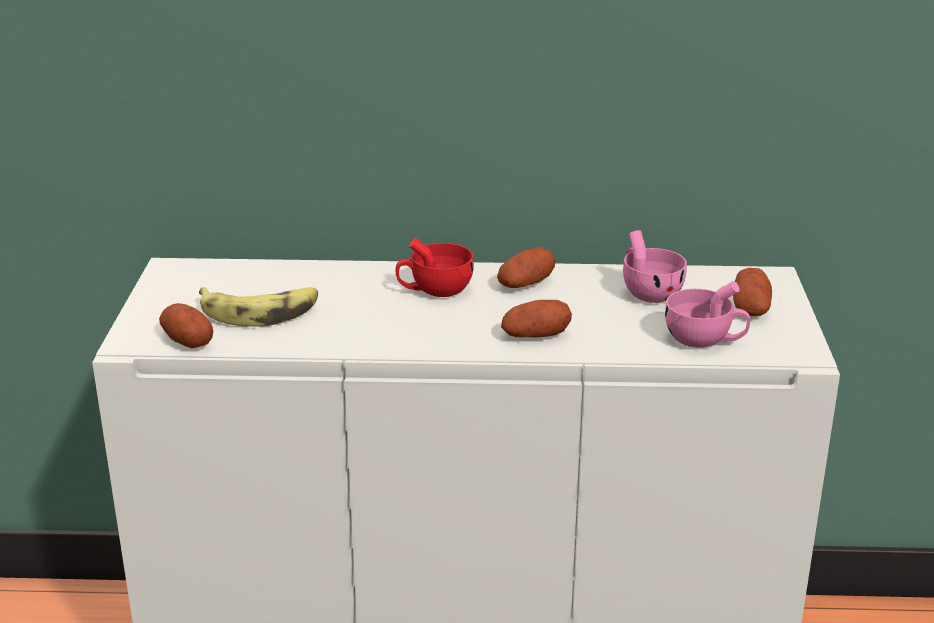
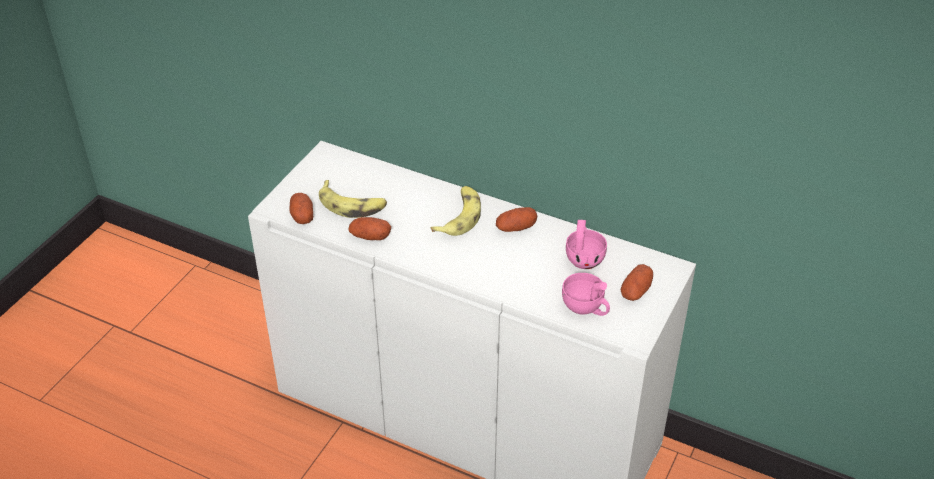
camera: 25 degrees right, 15 degrees up
(434, 290) = (459, 217): red cup -> banana
(535, 336) = (490, 272): potato -> potato (370, 236)

